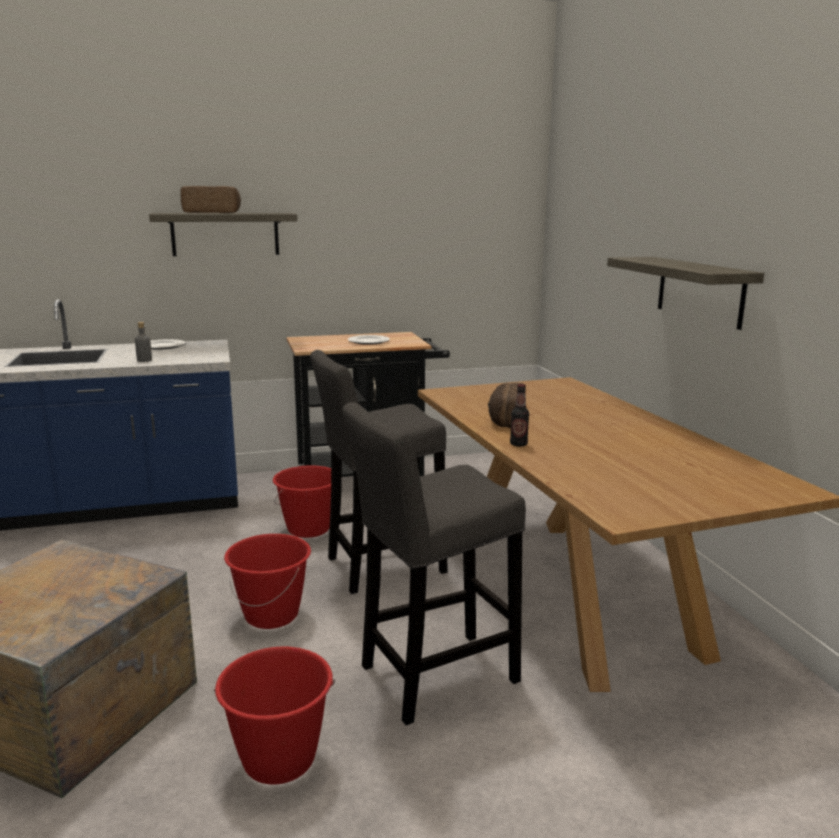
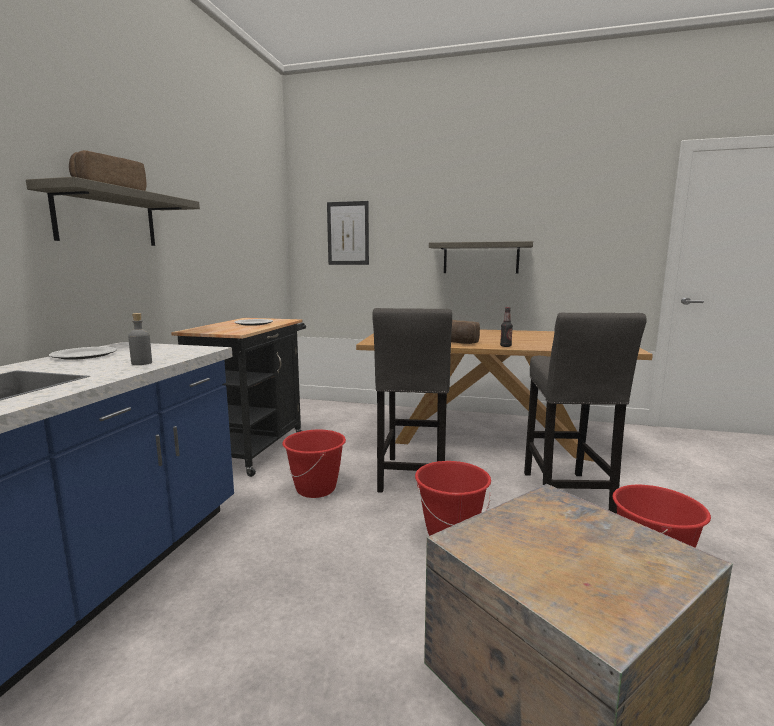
camera: 60 degrees left, 5 degrees down
(583, 229) = (348, 233): none -> picture

